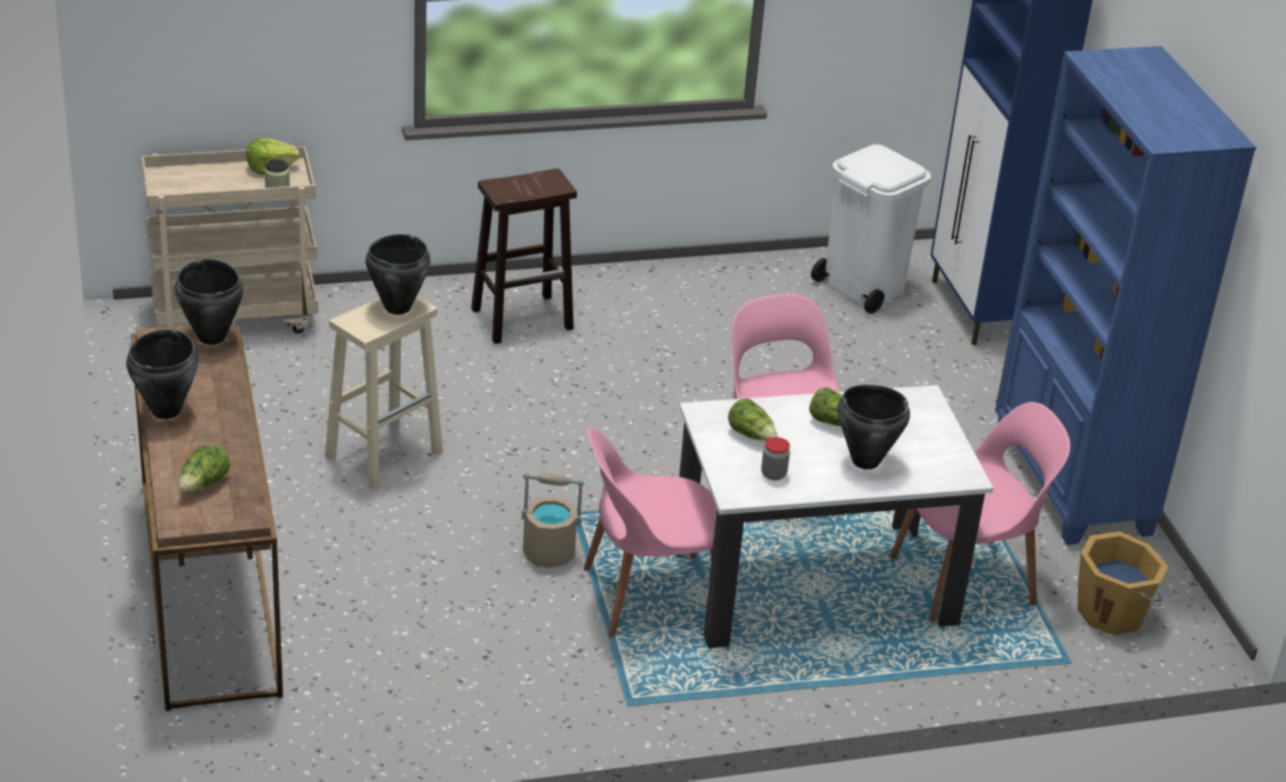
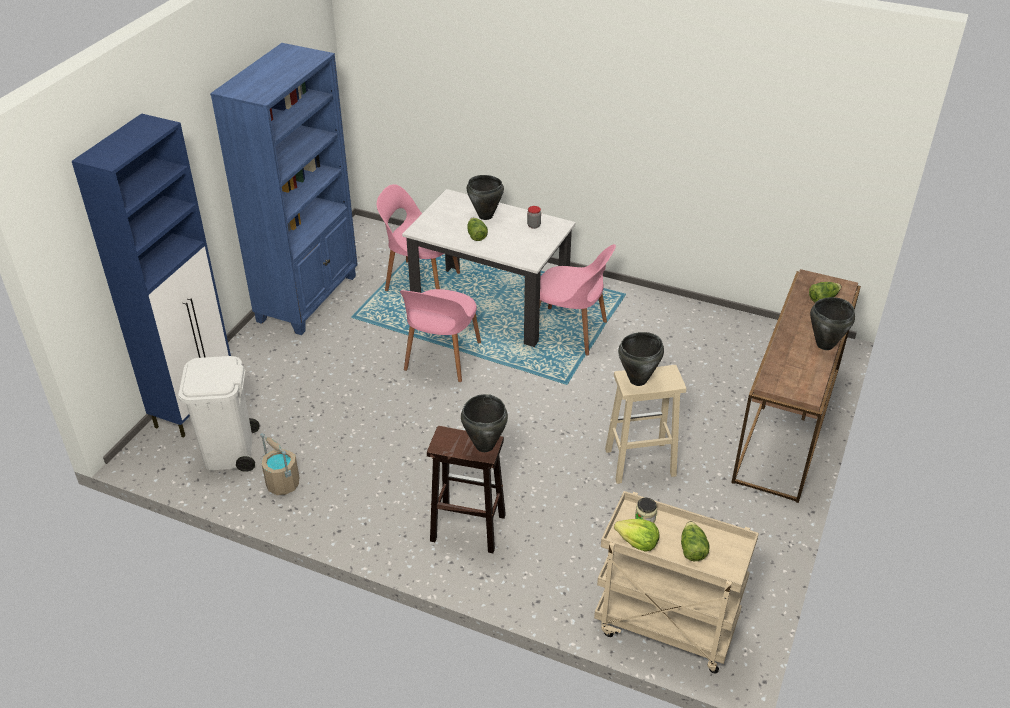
camera: 140 degrees left, 5 degrees up
(212, 337) = (774, 382): black cooking pot -> black cooking pot (484, 446)
(549, 552) = (597, 369): beige bucket -> beige bucket (282, 483)
(752, 435) = (522, 244): lettuce -> lettuce (692, 549)
(1112, 612) = (380, 247): orange bucket -> none

